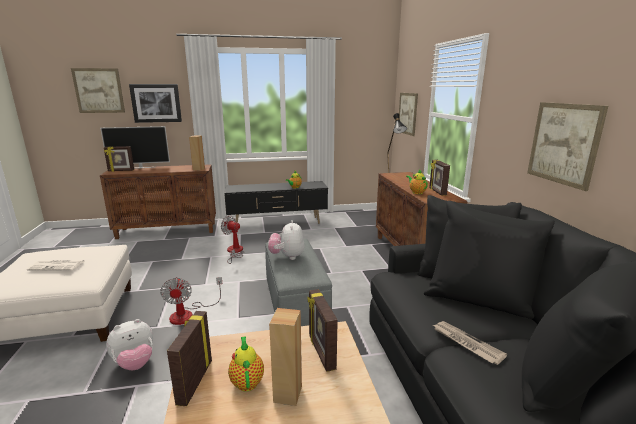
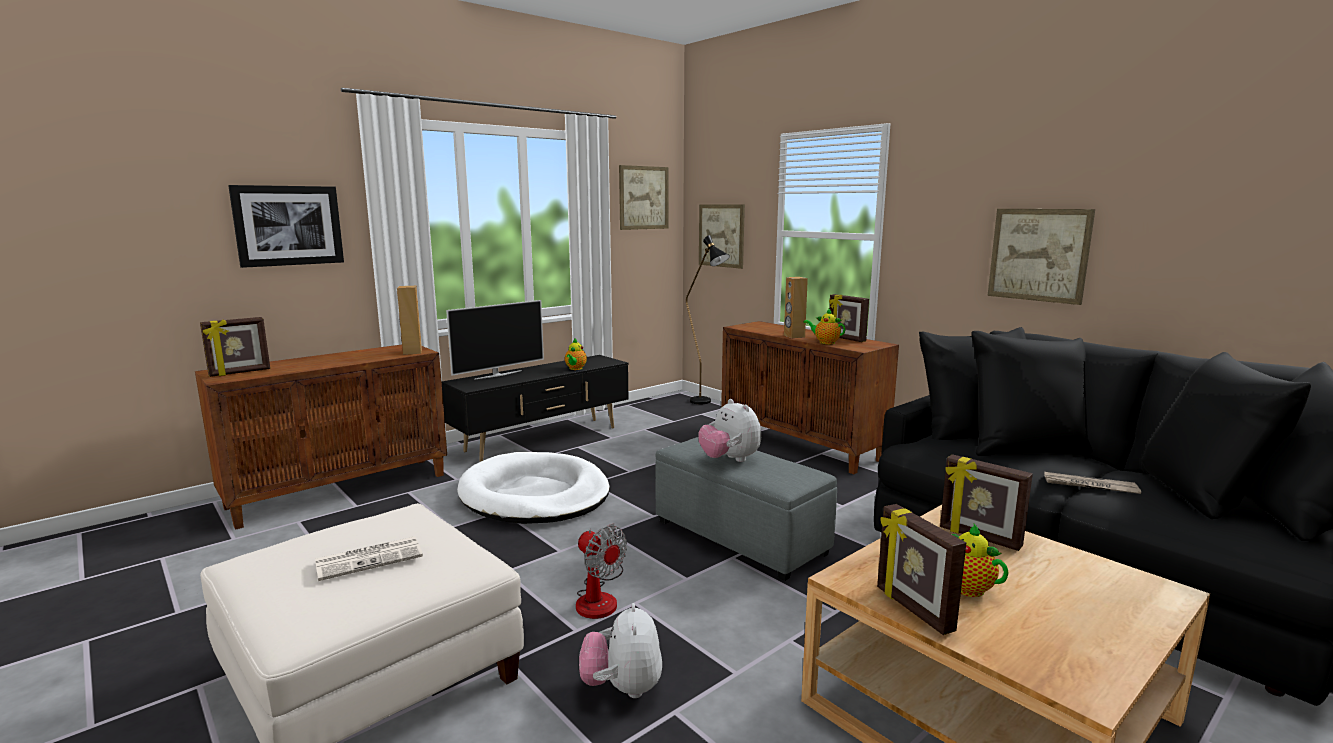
camera: 30 degrees left, 5 degrees down
(99, 90) = (152, 199): picture -> picture (643, 198)
(135, 363) = (622, 688): plush toy -> plush toy turned 150 degrees clockwise
(140, 167) = (271, 363): television -> television (498, 375)
(234, 252) = (535, 495): fan -> white dog bed
(287, 394) = (1022, 582): brown speaker -> brown speaker (794, 336)

